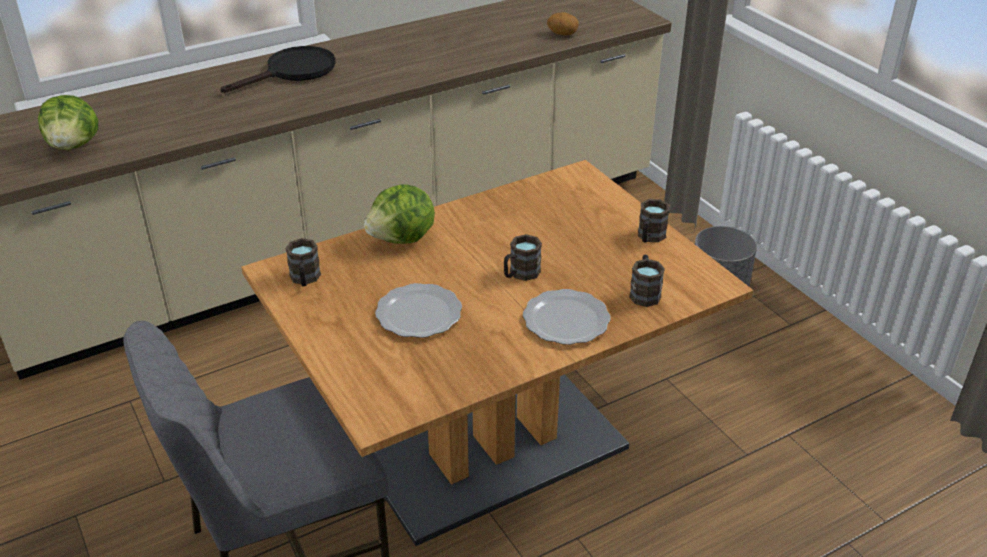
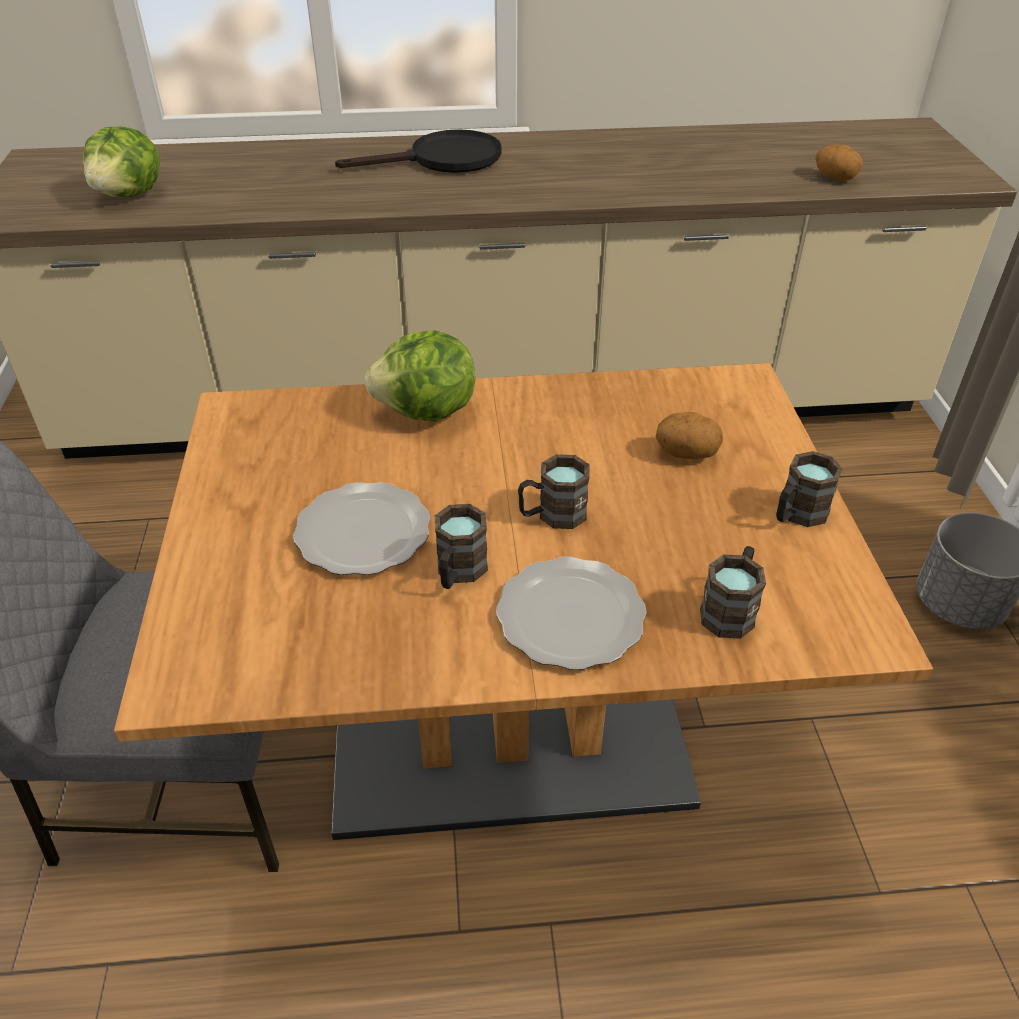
camera: 25 degrees right, 5 degrees up
(305, 279) = (259, 434): brown mug -> brown mug (458, 573)
(571, 222) = (686, 454): none -> potato

